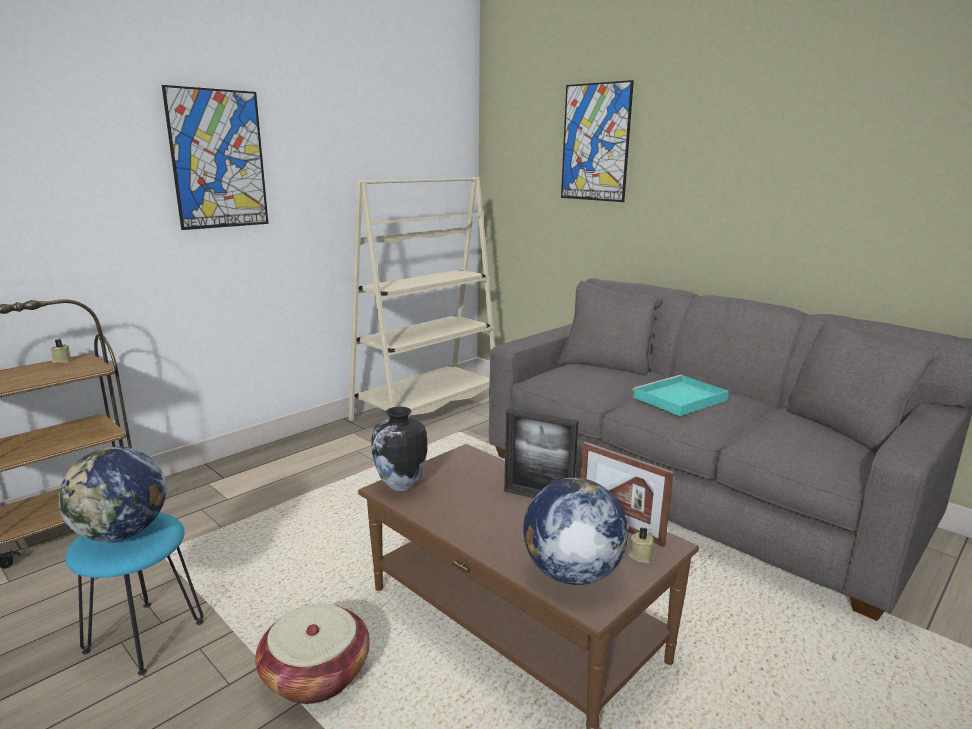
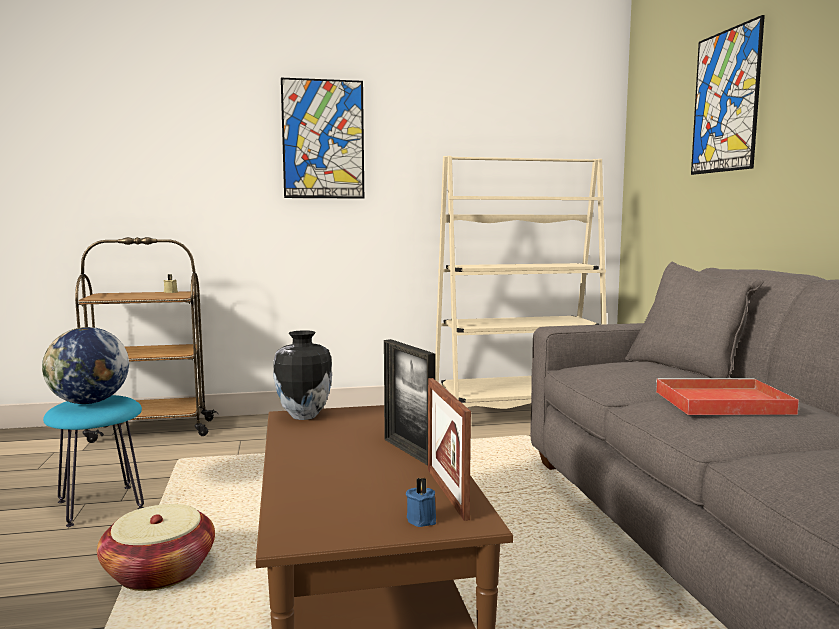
camera: 35 degrees right, 10 degrees down
(571, 573) = (322, 509): globe -> none
(640, 555) = (422, 519): beige candle -> blue candle
(679, 399) = (720, 402): turquoise tray -> red tray

